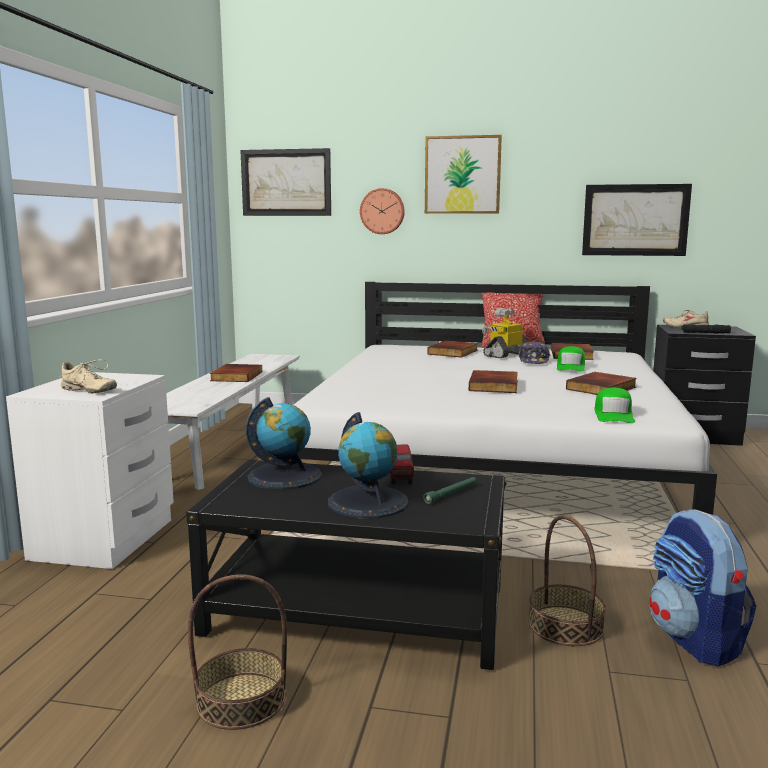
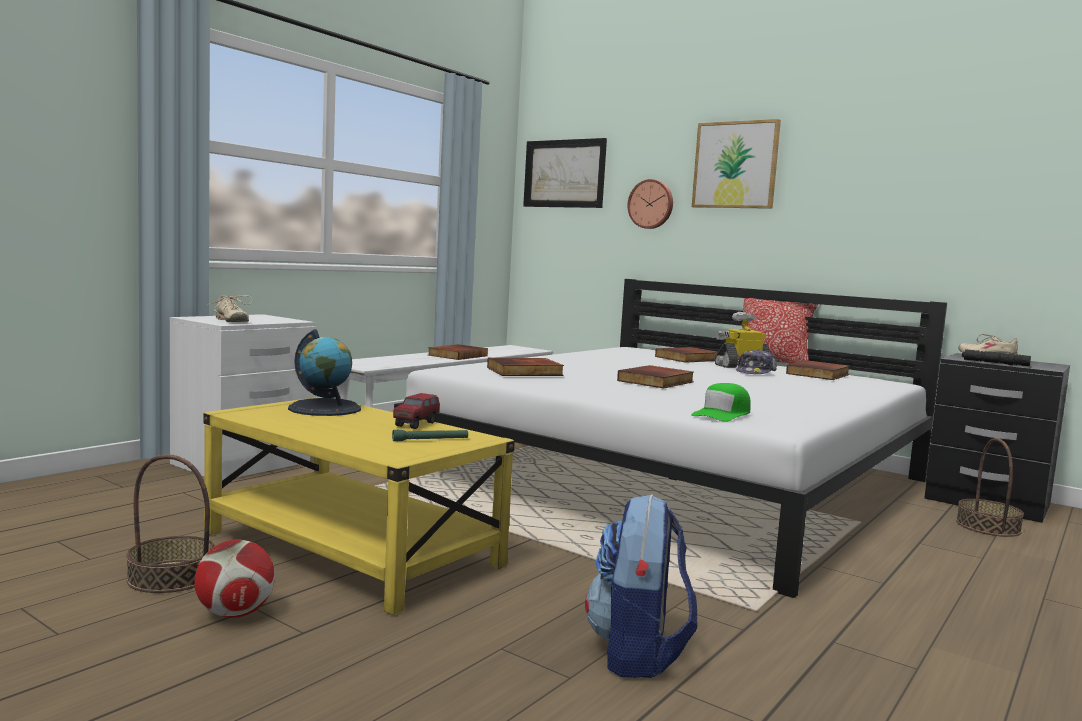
camera: 25 degrees right, 5 degrees down
(357, 611) = (351, 550): black coffee table -> yellow coffee table
(365, 720) = (235, 614): none -> football
(368, 502) = (347, 431): globe -> none
(566, 625) = (521, 607): basket -> basket (988, 527)
(571, 367) = (786, 381): green cap -> none
(602, 388) = (774, 398): book -> book (524, 372)
(635, 220) = (936, 219): picture -> none

